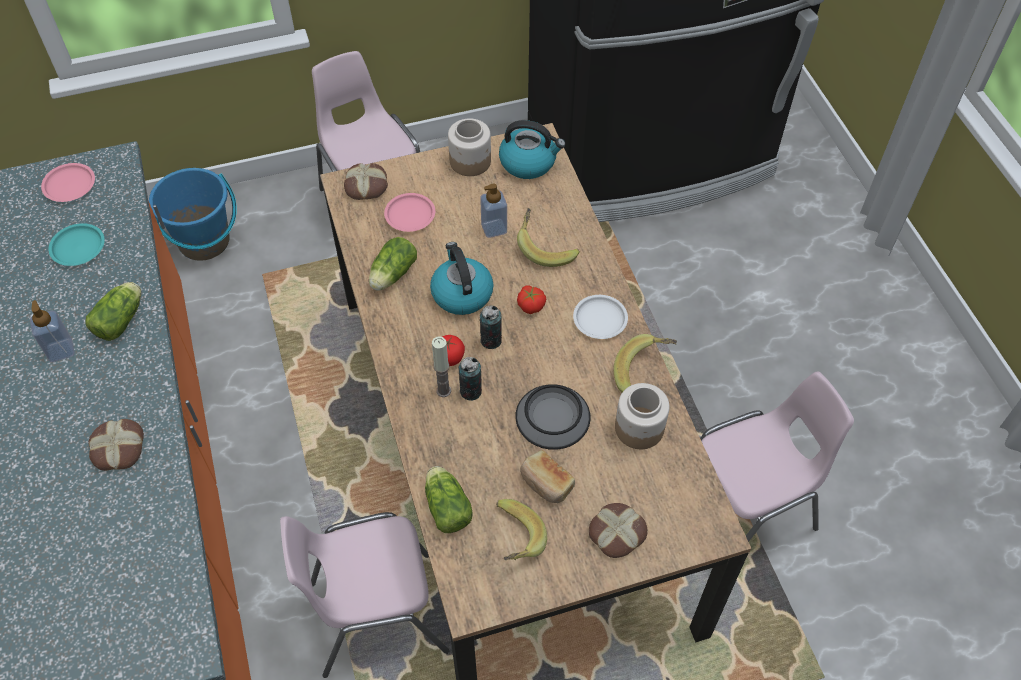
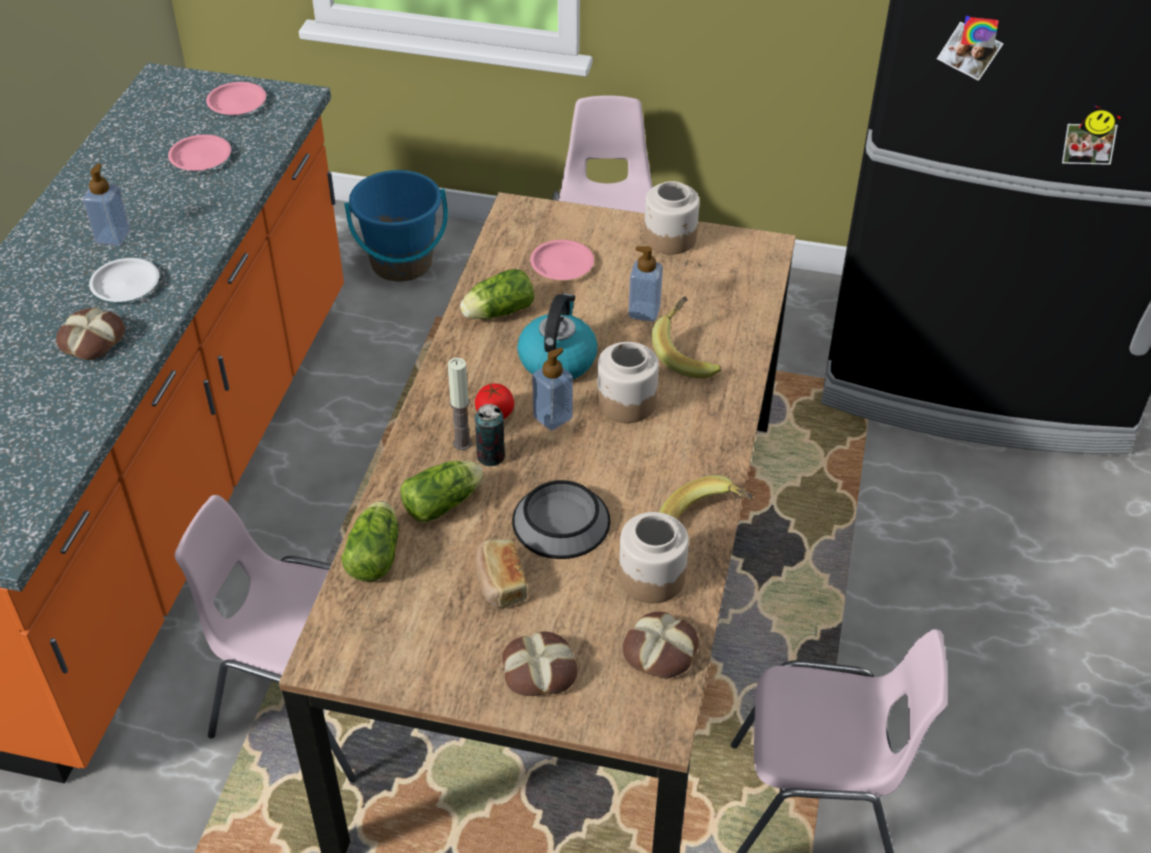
camera: 30 degrees right, 10 degrees down
(78, 247) = (200, 157): turquoise plate -> pink plate
(122, 319) = (188, 232): lettuce -> lettuce (445, 502)
(367, 186) = (538, 220): bread -> bread (661, 652)
(491, 340) = (552, 417): can -> soap dispenser
(513, 540) = (418, 620): banana -> none
(529, 162) = (736, 263): kettle -> none
(531, 305) = (626, 402): tomato -> jar
(600, 320) = (694, 449): white plate -> white plate (125, 285)

